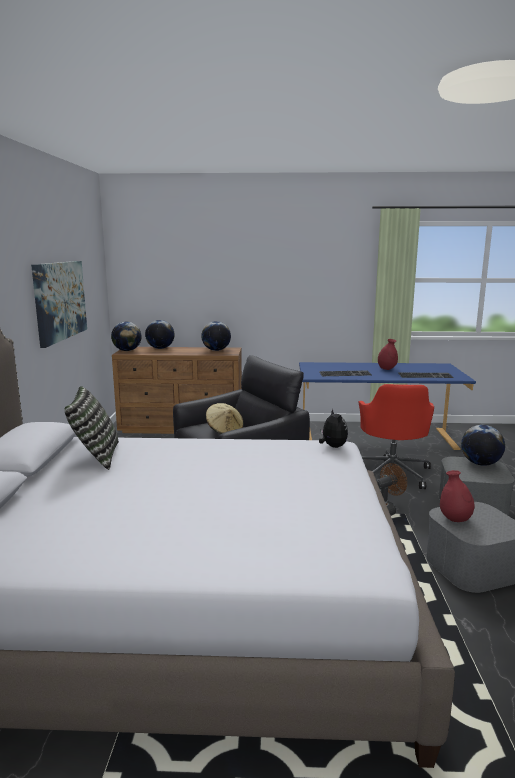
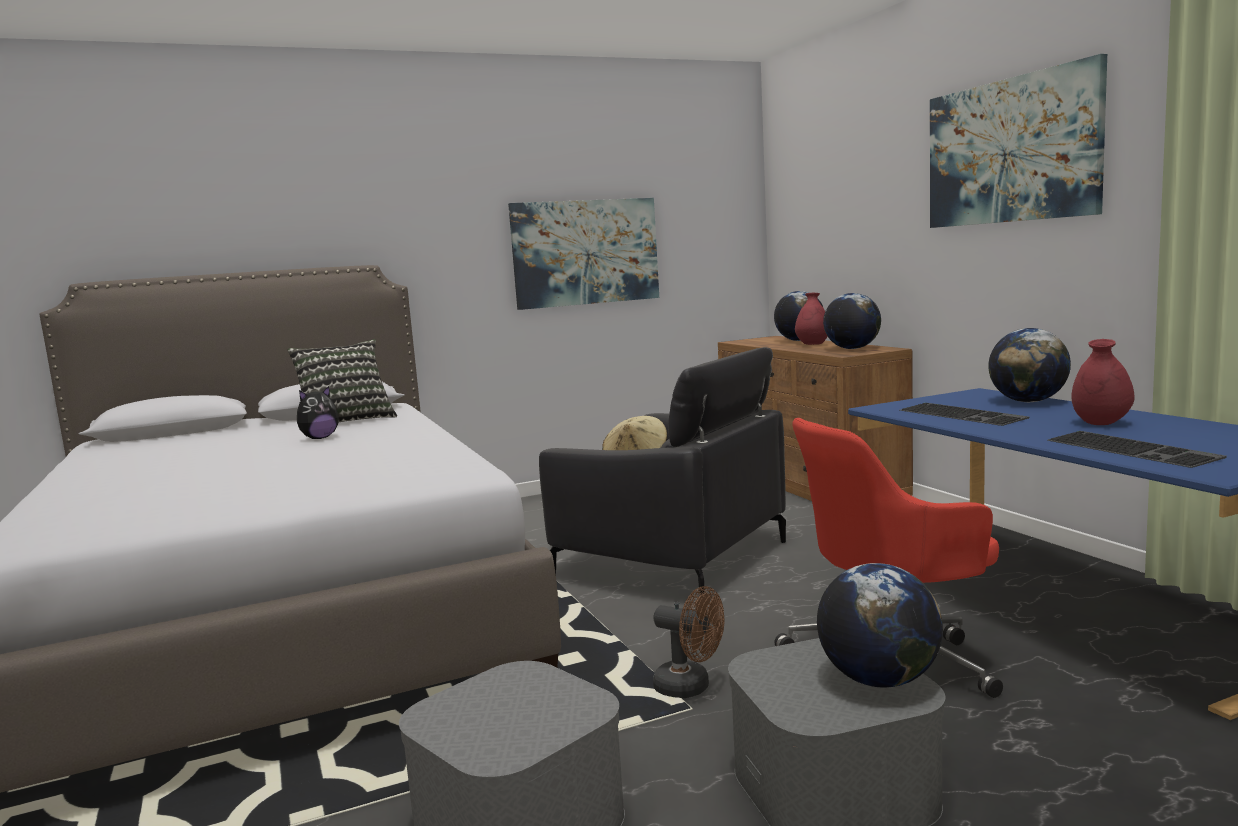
camera: 65 degrees right, 5 degrees down
(127, 350) = (753, 339): globe -> globe (1028, 401)
(299, 258) = (1011, 151): none -> picture
(332, 446) = (455, 472): plush toy -> plush toy (319, 438)
(455, 519) = (501, 688): red vase -> red vase (812, 345)

